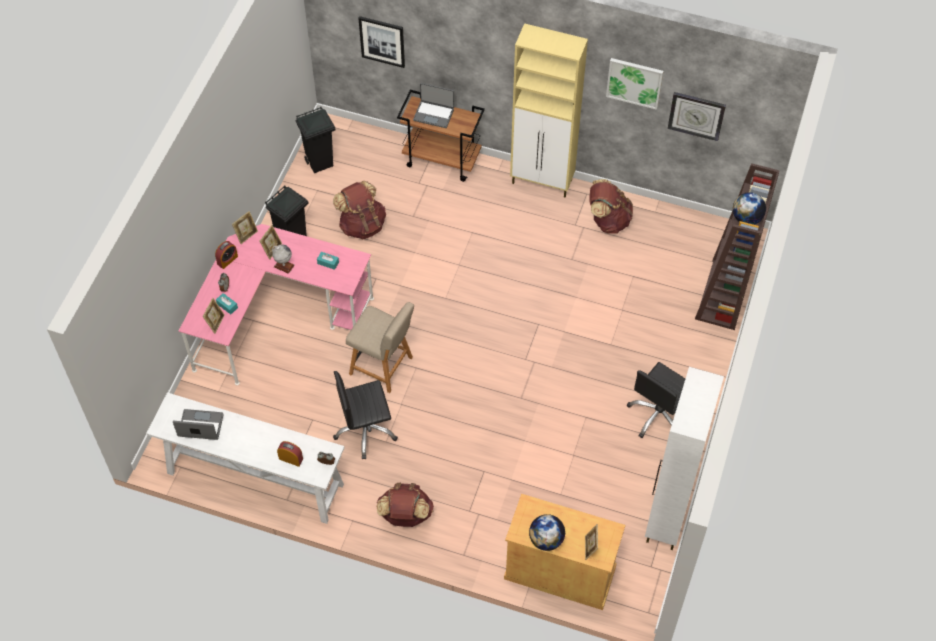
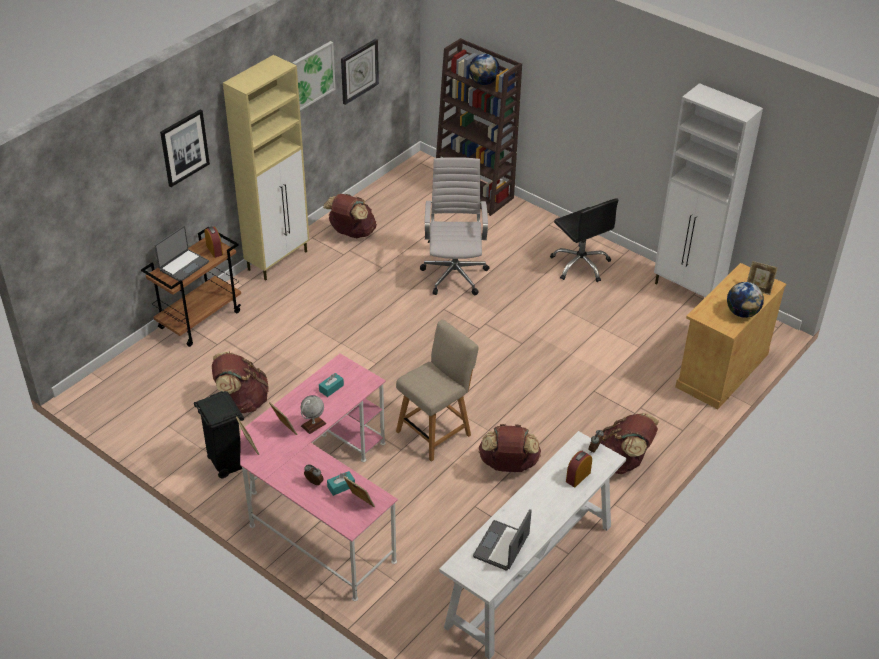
camera: 70 degrees left, 15 degrees down
(227, 260) = (275, 471): alarm clock -> alarm clock (214, 250)
(320, 163) = (132, 413): black trash can -> none
(365, 430) = (508, 466): black office chair -> brown backpack
(382, 41) = (103, 230): picture -> picture (184, 147)
(591, 317) = (454, 274): none -> white office chair

